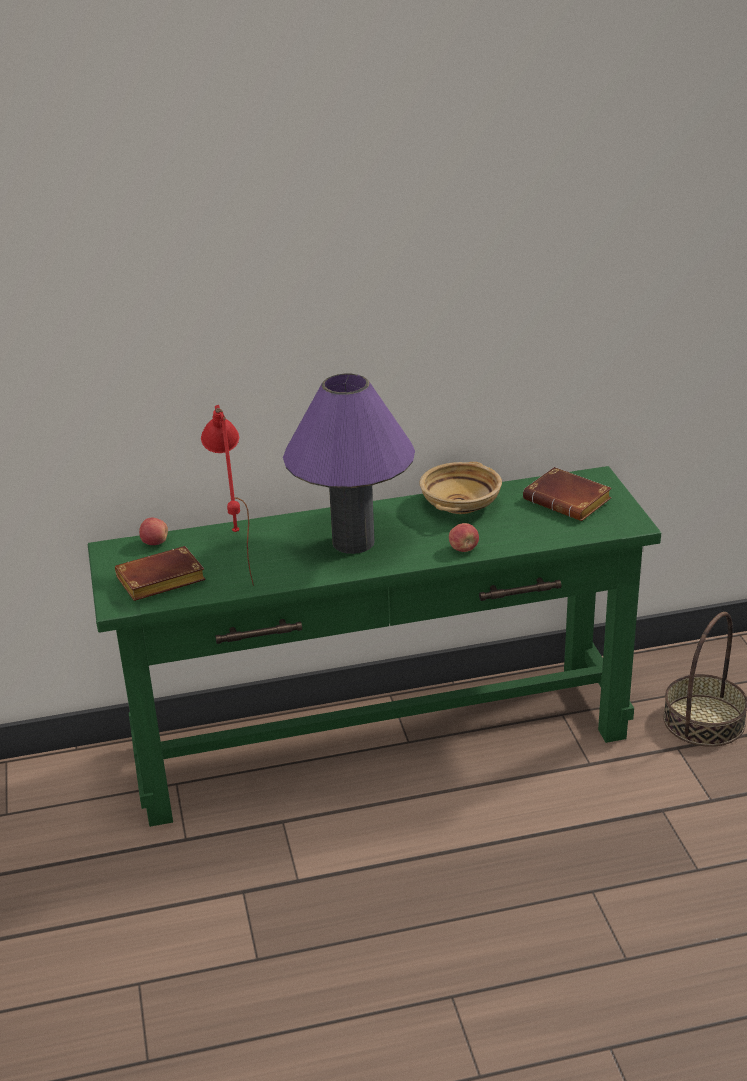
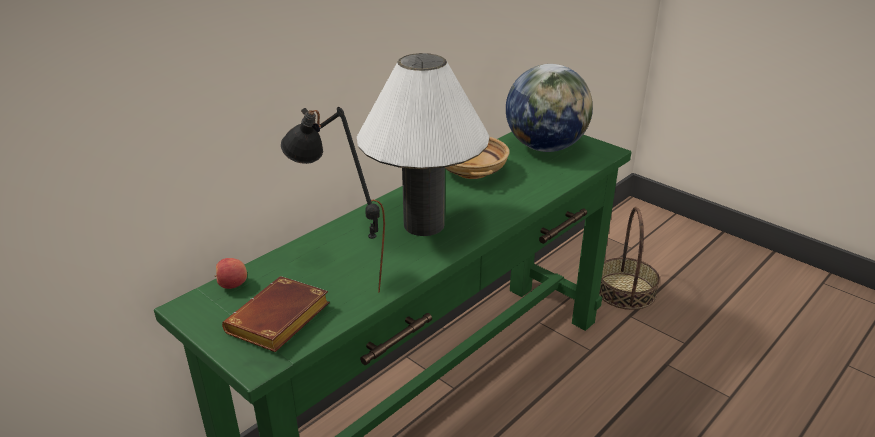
camera: 35 degrees left, 0 degrees up
(235, 566) = (340, 280): red table lamp -> black table lamp
(353, 542) = (424, 225): purple table lamp -> white table lamp
(463, 549) = (518, 203): apple -> none
(570, 501) = (545, 147): brown book -> globe

